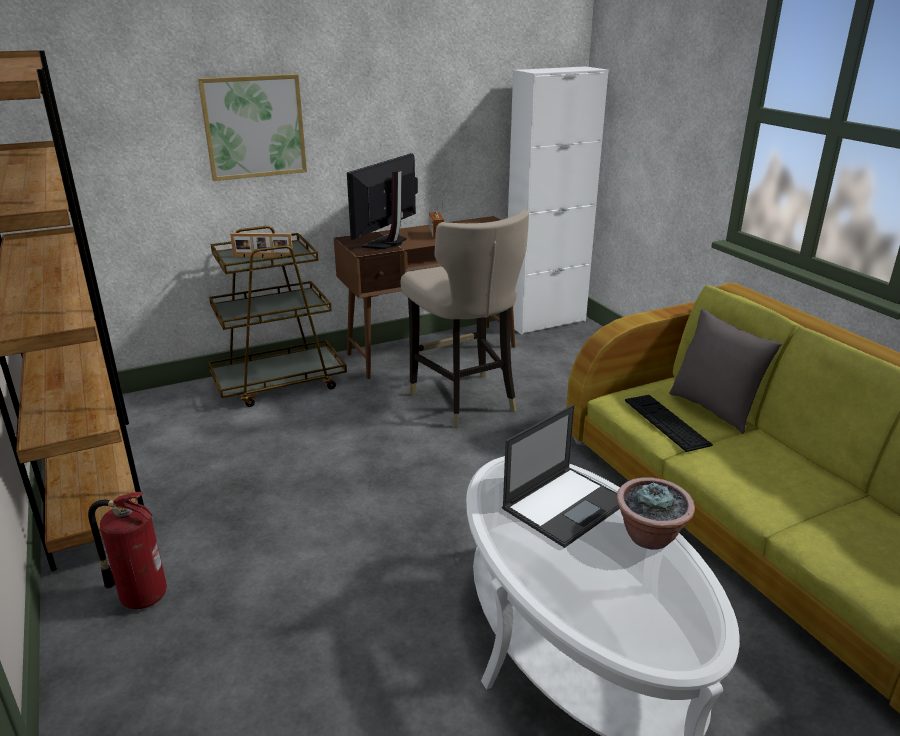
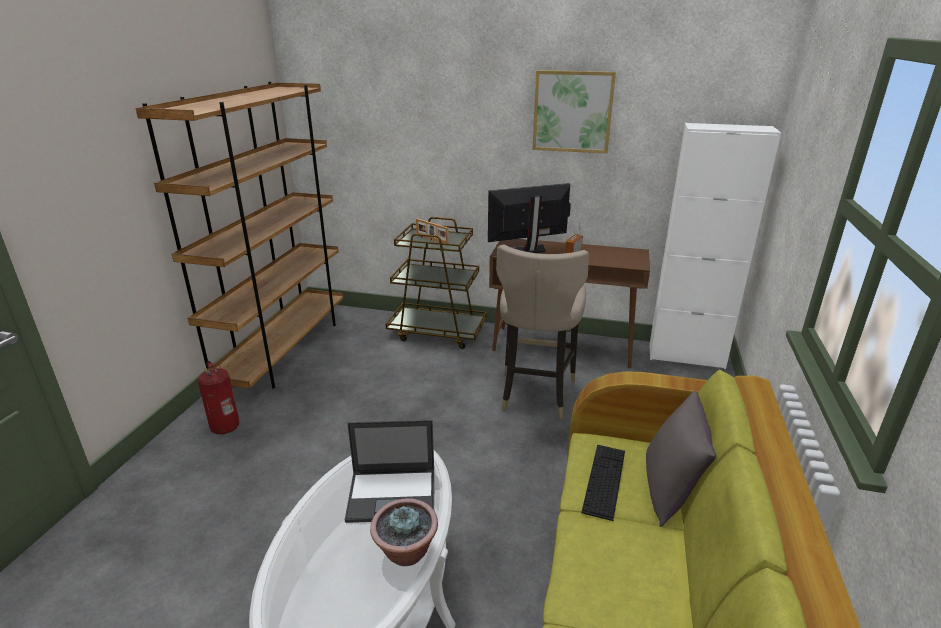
camera: 40 degrees right, 0 degrees up
(254, 126) = (453, 146): picture -> picture (572, 111)

